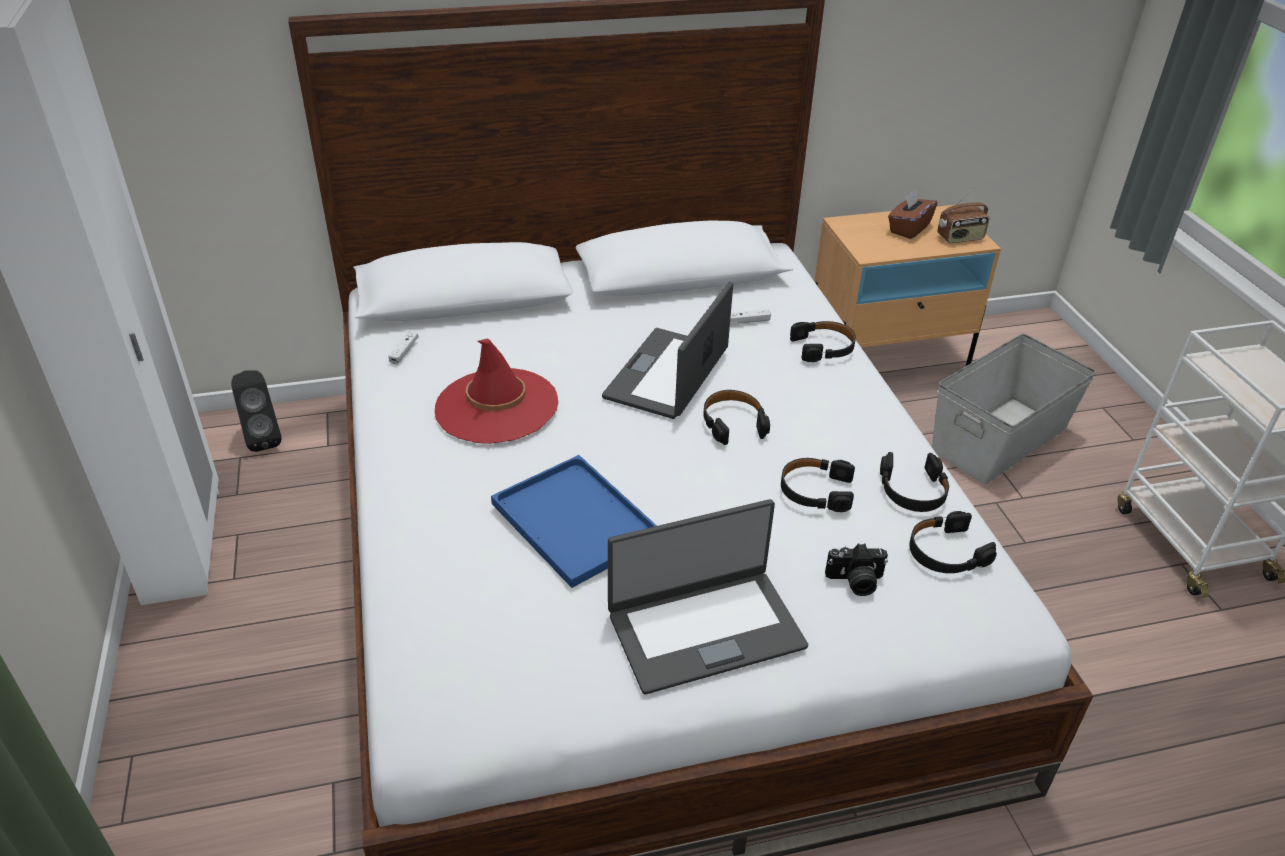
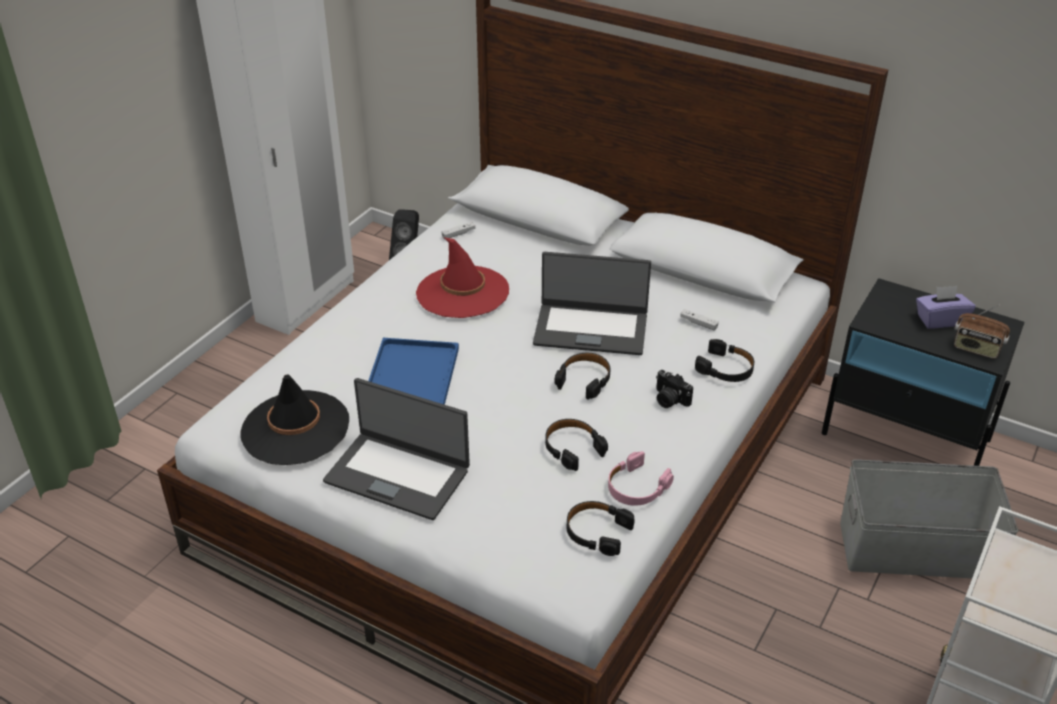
camera: 45 degrees right, 0 degrees up
(528, 658) = (295, 428): none -> black hat
(668, 374) = (591, 329): laptop -> laptop turned 150 degrees counterclockwise
(855, 582) = (515, 509): camera -> camera (669, 400)
(886, 358) = (906, 437): beige nightstand -> black nightstand
(908, 229) = (940, 320): brown tissue box -> purple tissue box
(913, 490) = (636, 487): black headphones -> pink headphones

